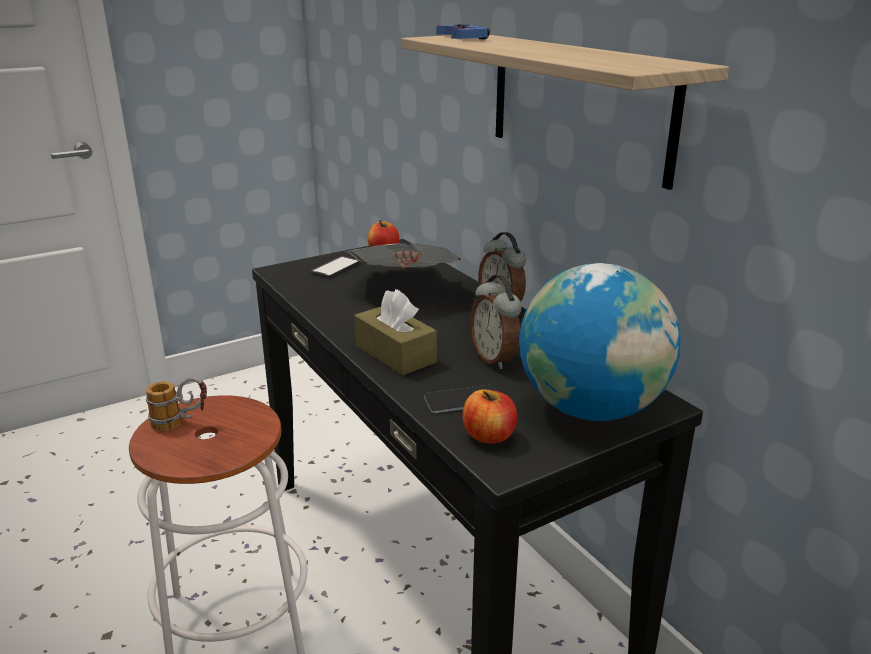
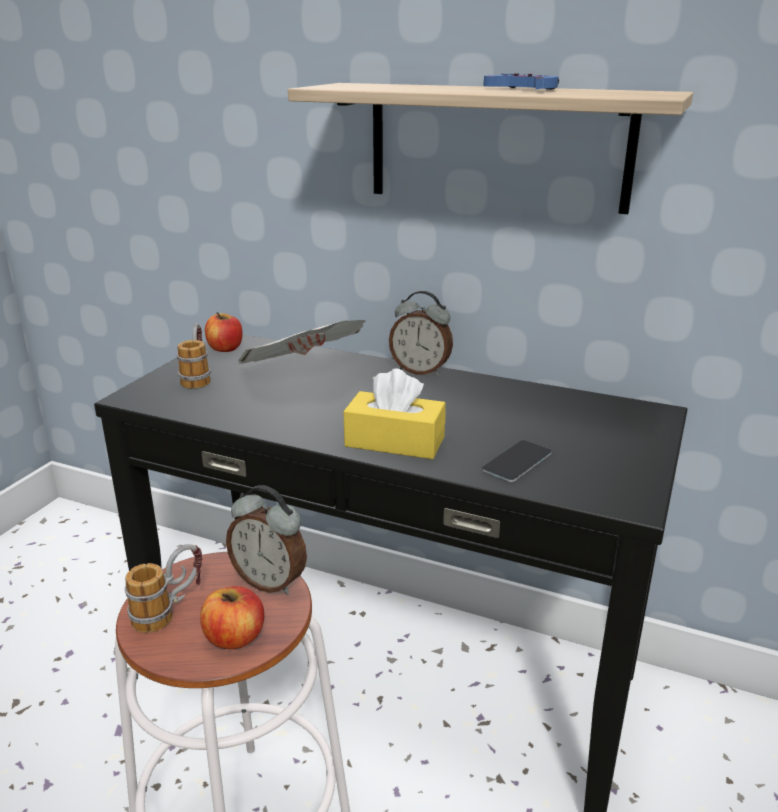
camera: 35 degrees left, 0 degrees up
(336, 268) = (198, 377): phone -> mug
(395, 354) = (394, 442): brown tissue box -> yellow tissue box
(463, 38) = (357, 85): blue game controller -> blue game controller (523, 89)
(489, 436) = (585, 484): apple -> apple (234, 637)
(495, 359) = (486, 417): alarm clock -> alarm clock (270, 581)
(591, 409) = (619, 432): globe -> none

